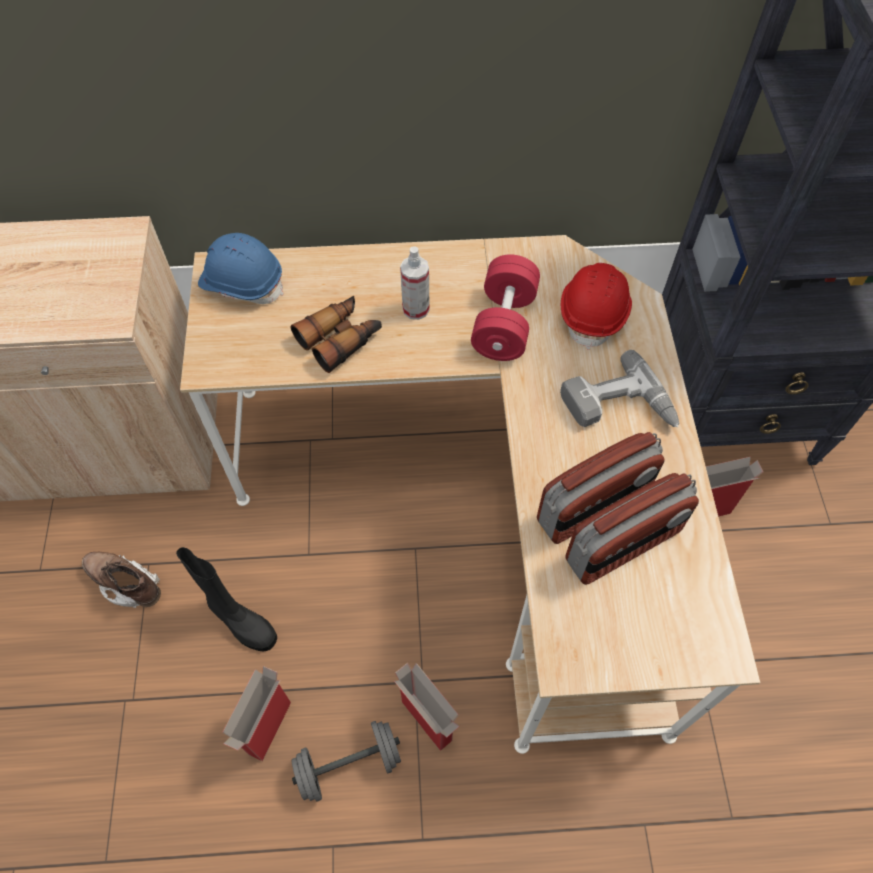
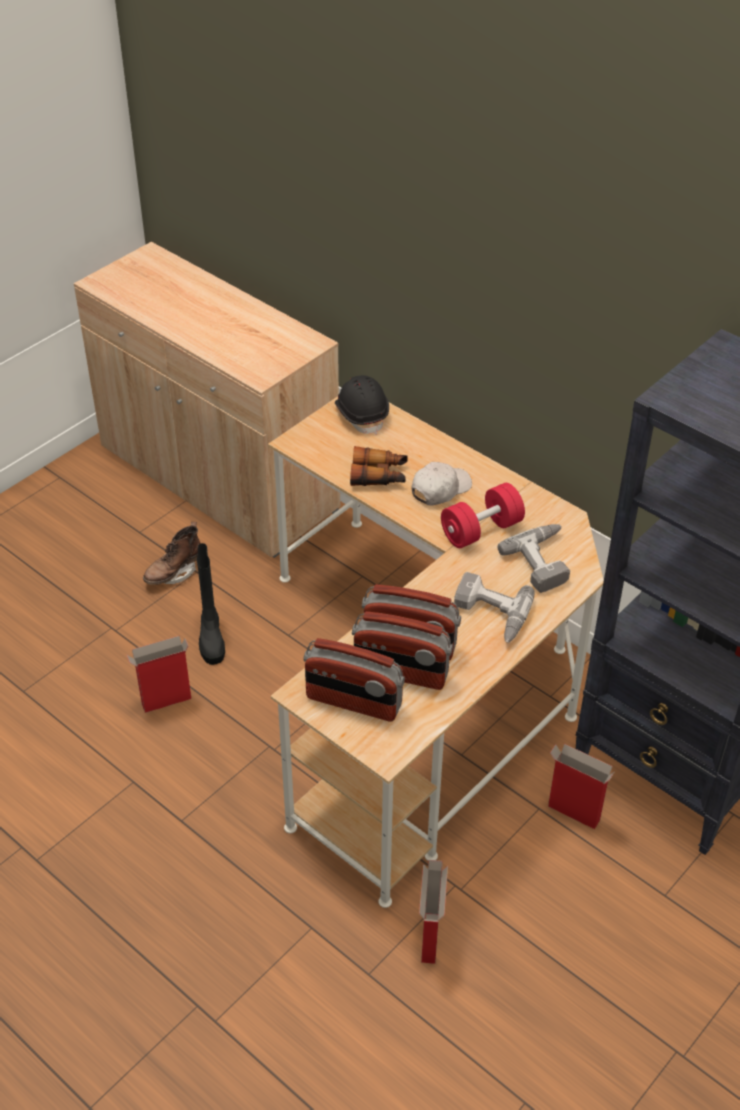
camera: 45 degrees right, 15 degrees down
(126, 584) = (174, 573): brown boot -> brown boot turned 120 degrees counterclockwise
(242, 283) = (361, 414): blue hard hat -> black hard hat
(348, 764) = (186, 753): grey dumbbell -> none
(416, 309) = (440, 489): spray bottle -> white cap
(428, 722) = (252, 771): cardboard box -> cardboard box (430, 939)
(594, 313) = (544, 561): red hard hat -> power drill
(624, 622) = (353, 702): none -> radio

